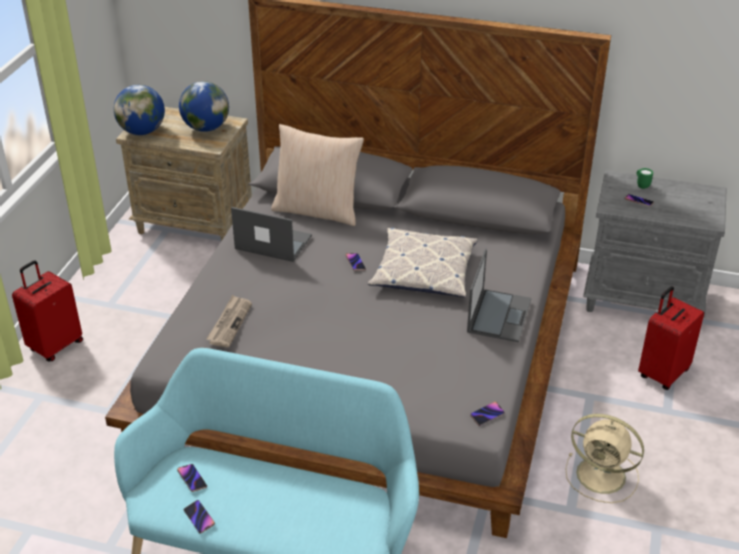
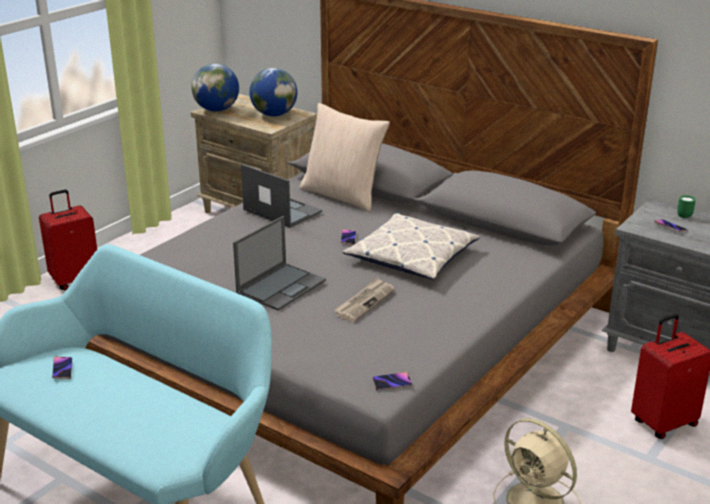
camera: 20 degrees right, 10 degrees down
(199, 518) = (43, 401): phone -> none
(229, 323) = (193, 261): newspaper -> newspaper (364, 302)
(499, 315) = (464, 303): laptop -> laptop (281, 286)

